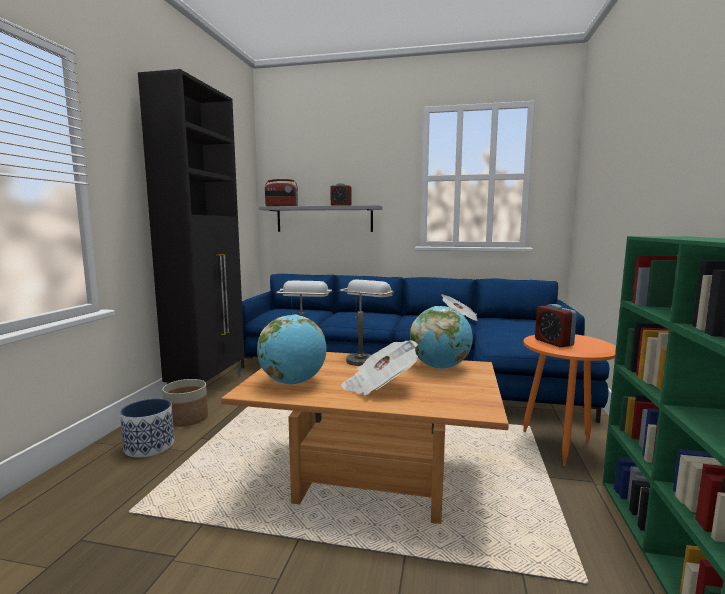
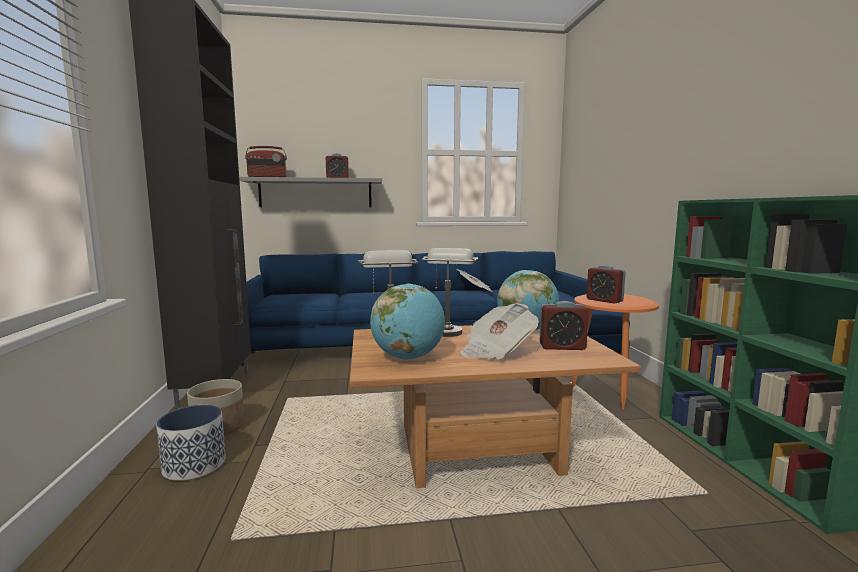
camera: 20 degrees left, 0 degrees up
(451, 390) = (562, 347): none -> alarm clock

